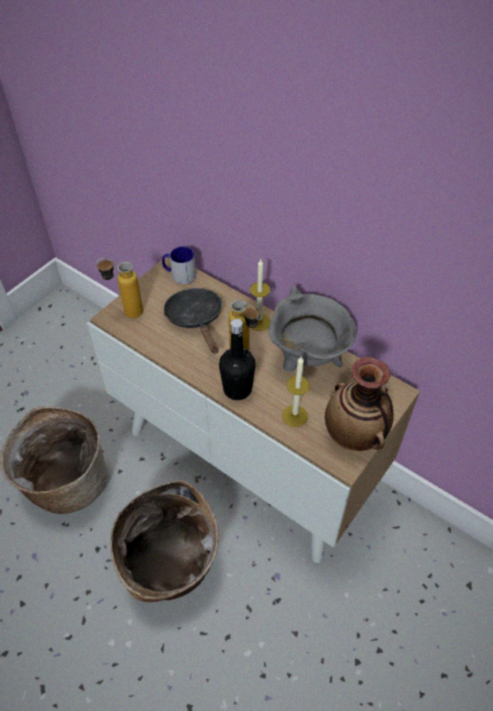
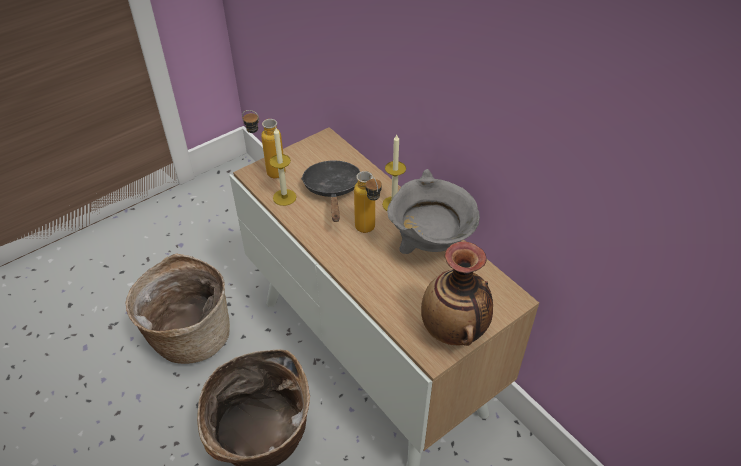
camera: 15 degrees right, 5 degrees down
(179, 275) = (331, 147): mug -> none
(237, 389) = (349, 262): black bottle -> none
(294, 416) = (398, 299): candle -> candle (284, 197)

